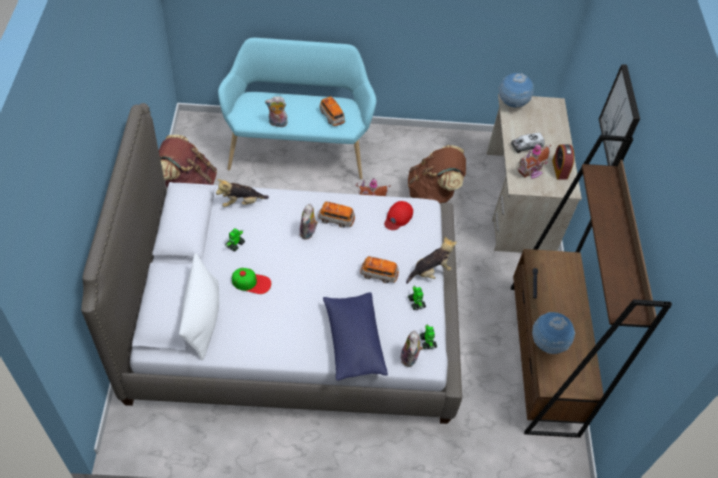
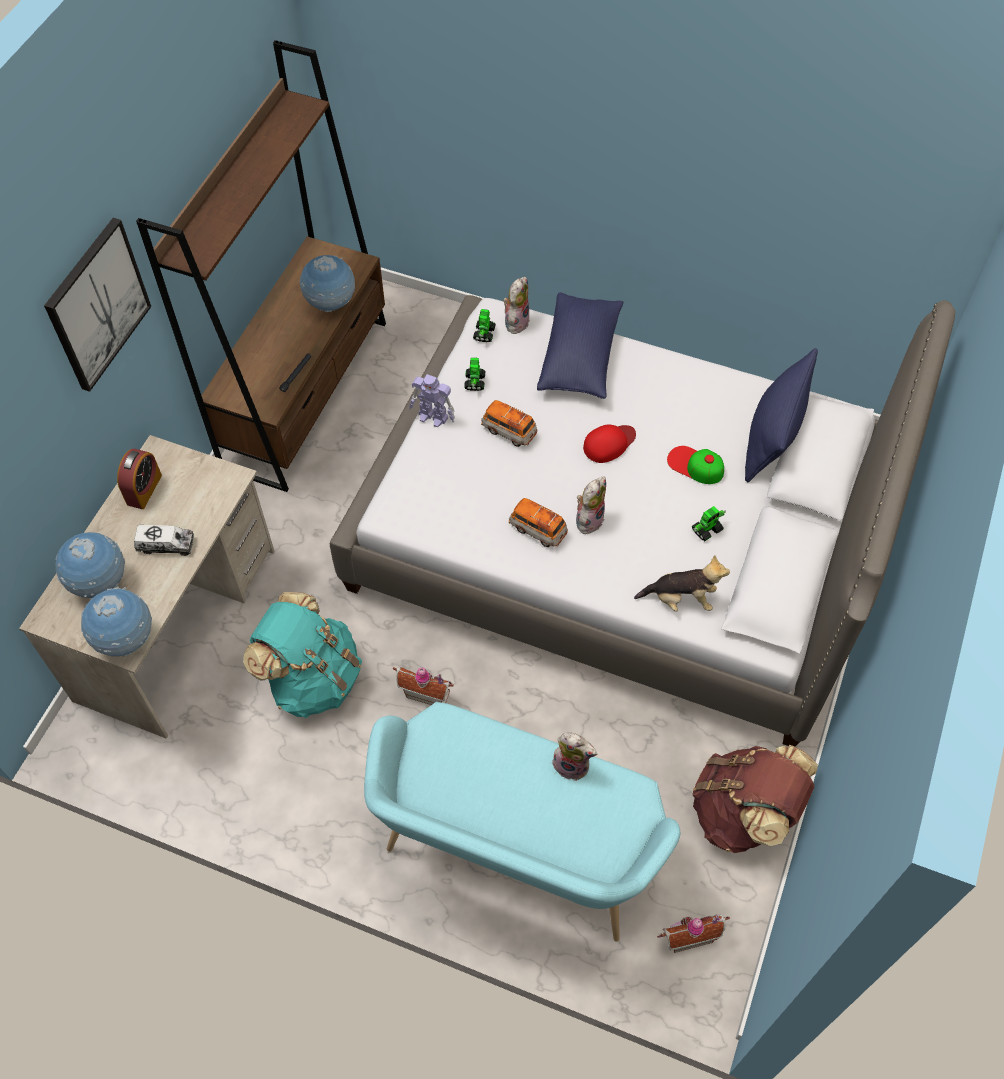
camera: 155 degrees left, 5 degrees up
(202, 318) = (773, 434): white pillow -> blue pillow
(332, 117) = (462, 753): toy car -> none
(398, 217) = (439, 509): red cap -> red cap (609, 443)
(430, 272) = (433, 417): plush toy -> toy robot
(433, 194) = (313, 678): brown backpack -> turquoise backpack
(531, 171) = (192, 497): toy house -> toy house (688, 935)
(544, 123) = (100, 583): none -> globe

